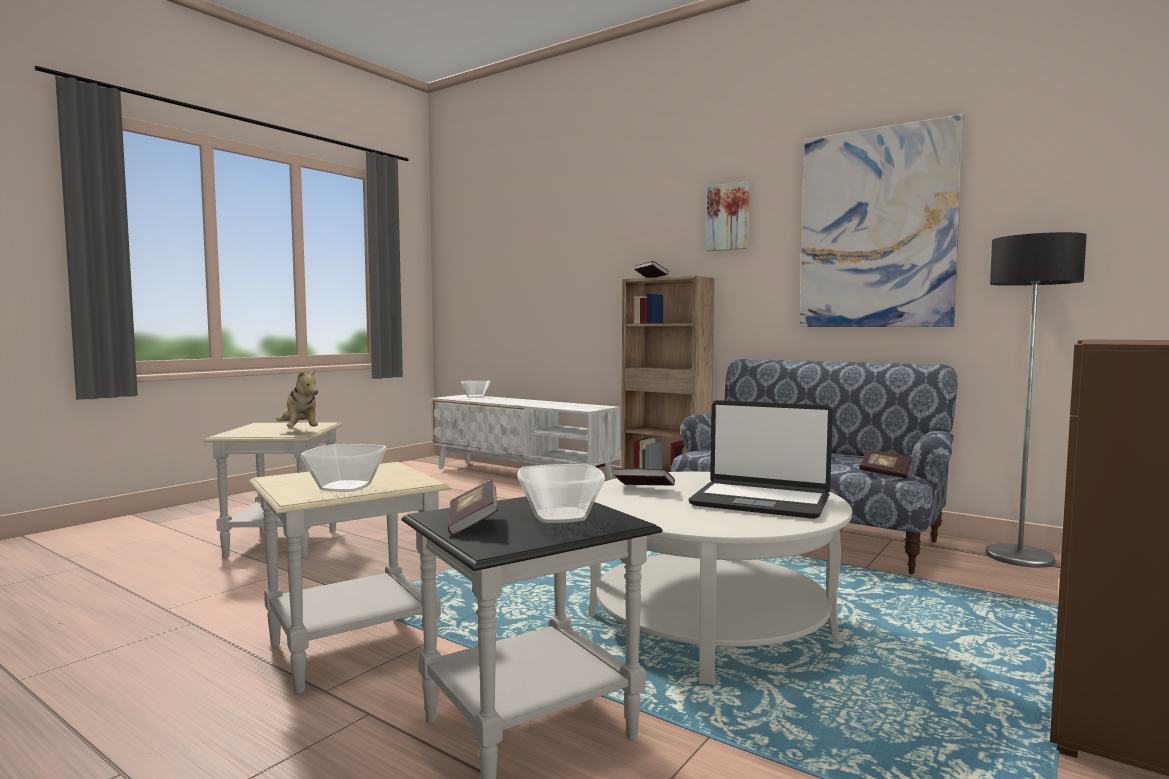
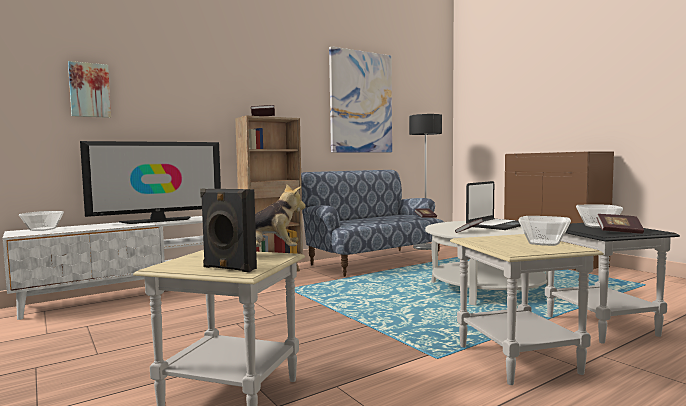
camera: 70 degrees left, 0 degrees up
(245, 431) = (228, 268): none -> black speaker
(550, 403) = (158, 220): none -> television
(728, 217) = (288, 82): picture -> picture (89, 90)

